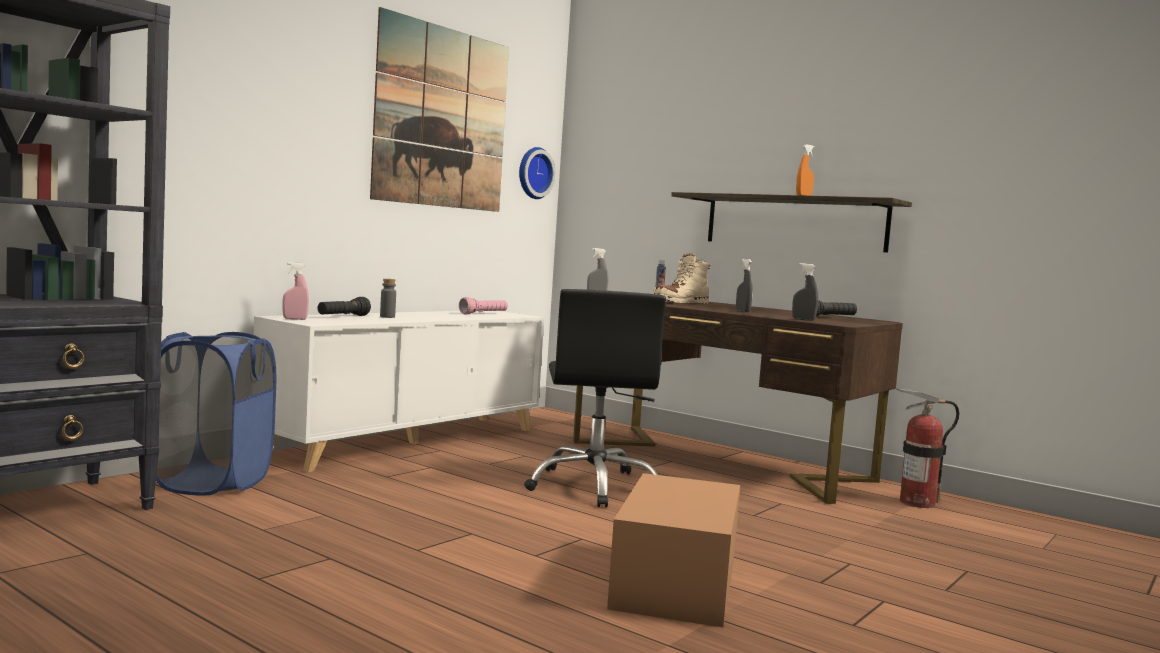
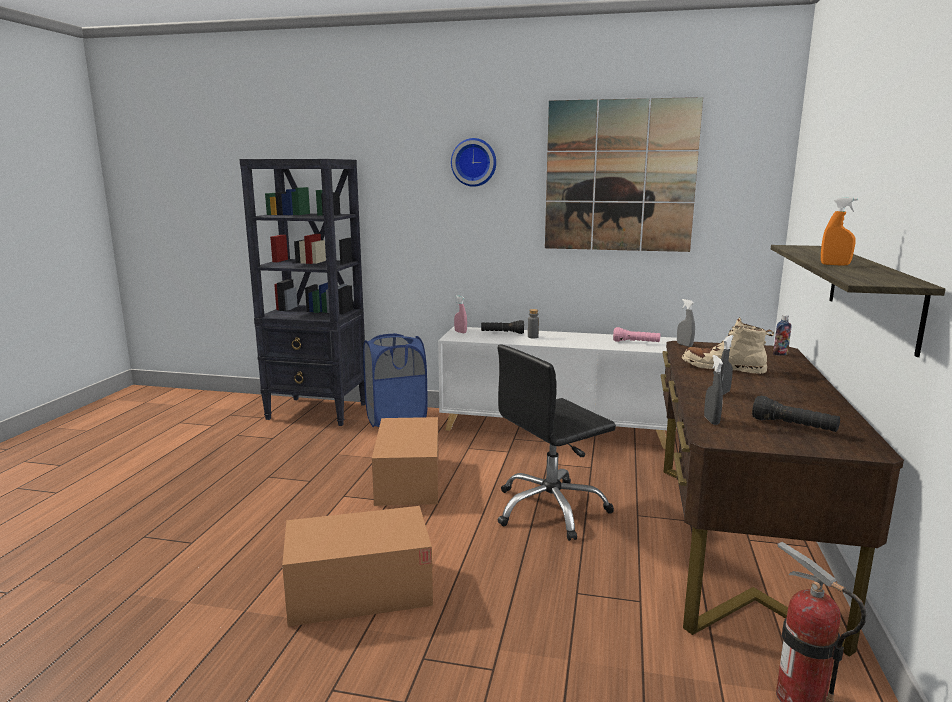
camera: 65 degrees right, 10 degrees up
(429, 515) = (408, 480): none -> cardboard box
(533, 173) = (743, 212): wall clock -> wall clock (474, 162)

